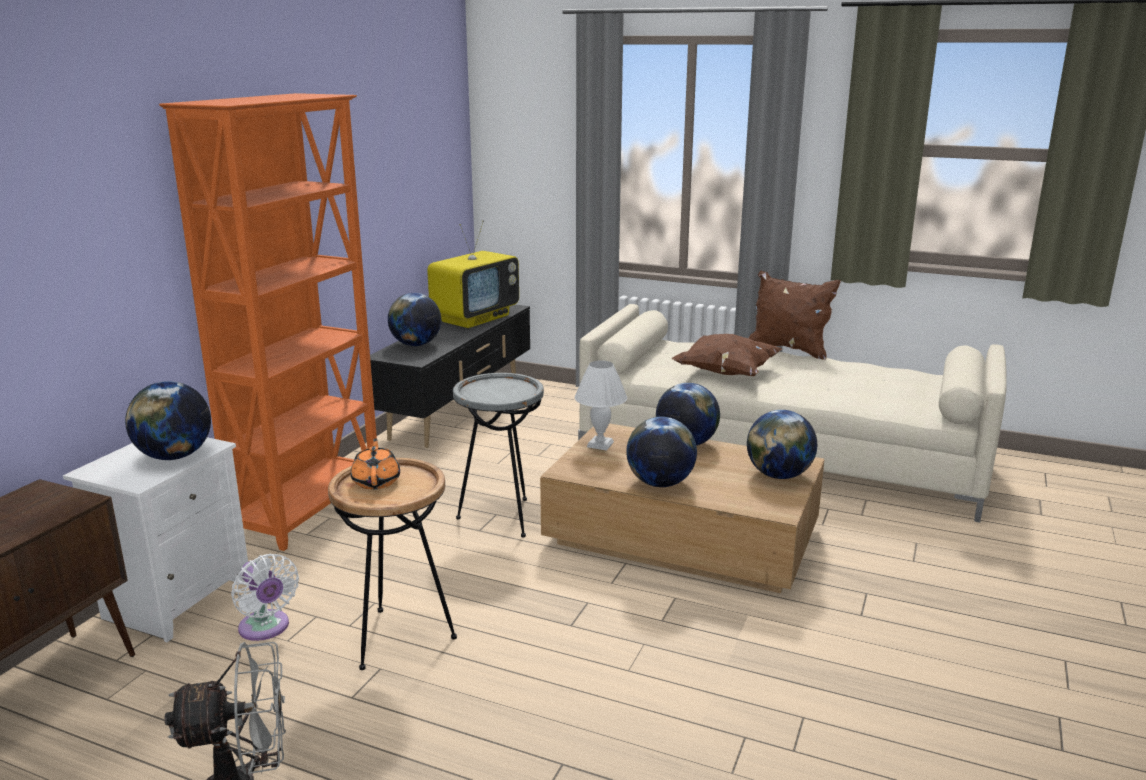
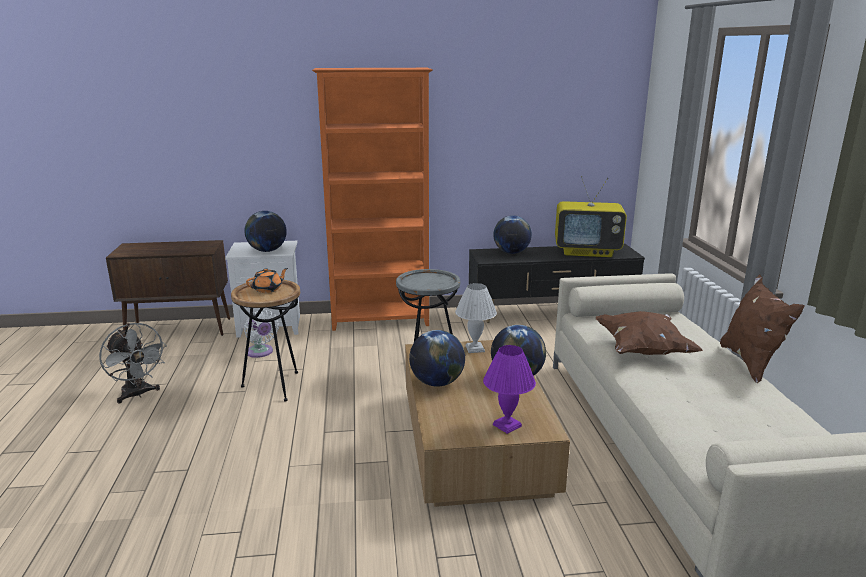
camera: 60 degrees right, 0 degrees up
(266, 628) = (261, 352): white fan -> white fan turned 60 degrees counterclockwise
(779, 475) = (506, 425): globe -> purple table lamp

